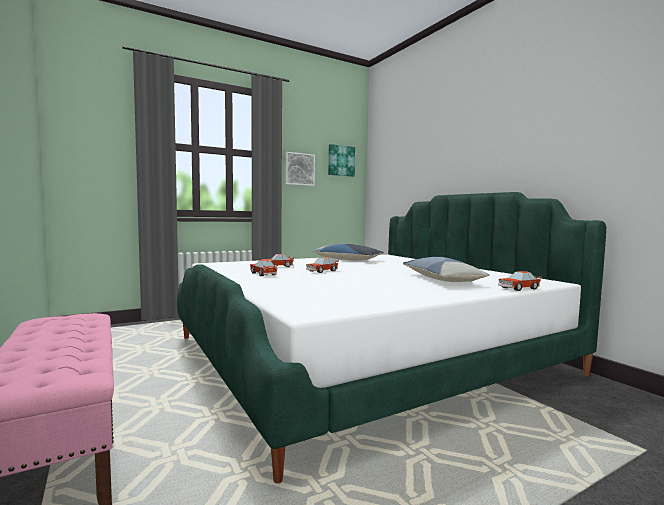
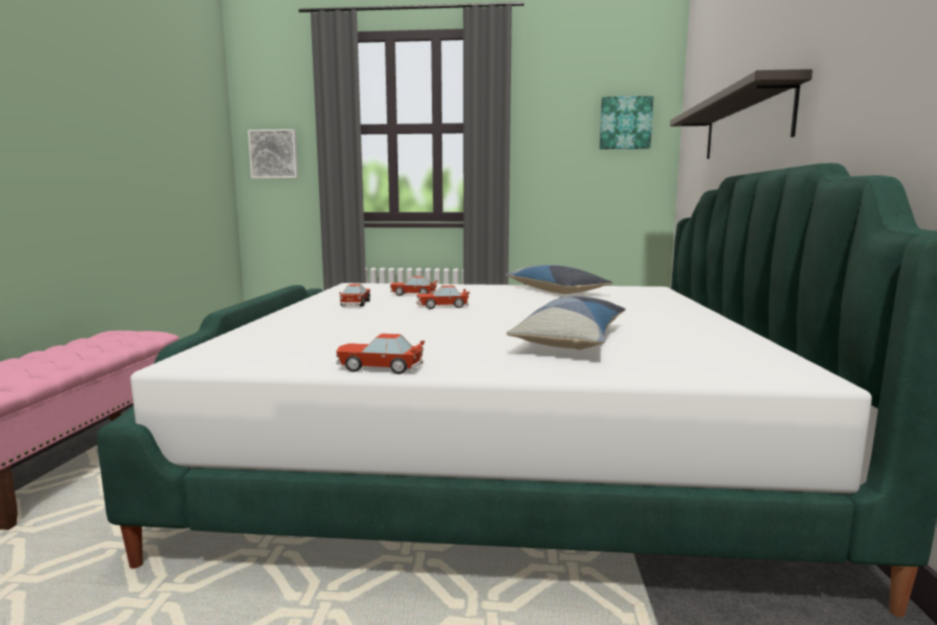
camera: 35 degrees right, 5 degrees up
(299, 169) = (546, 144): picture -> picture (274, 154)
(435, 169) = (745, 124): none -> shelf
(518, 288) = (654, 377): toy car -> toy car (380, 368)

